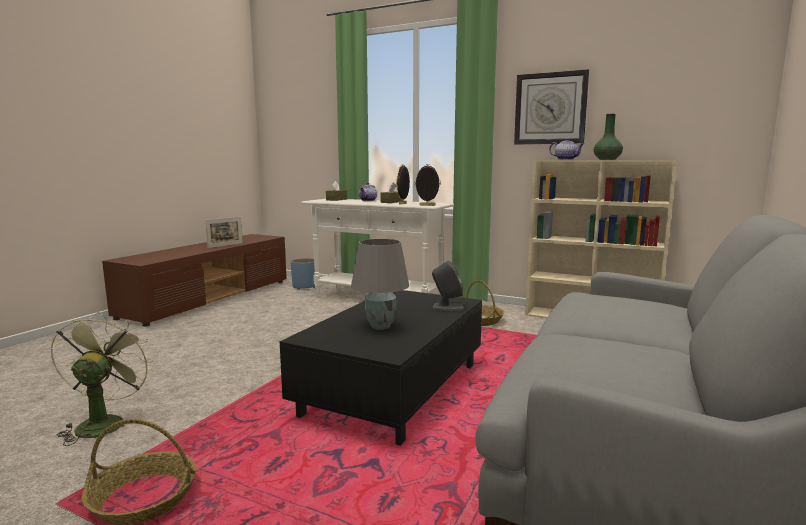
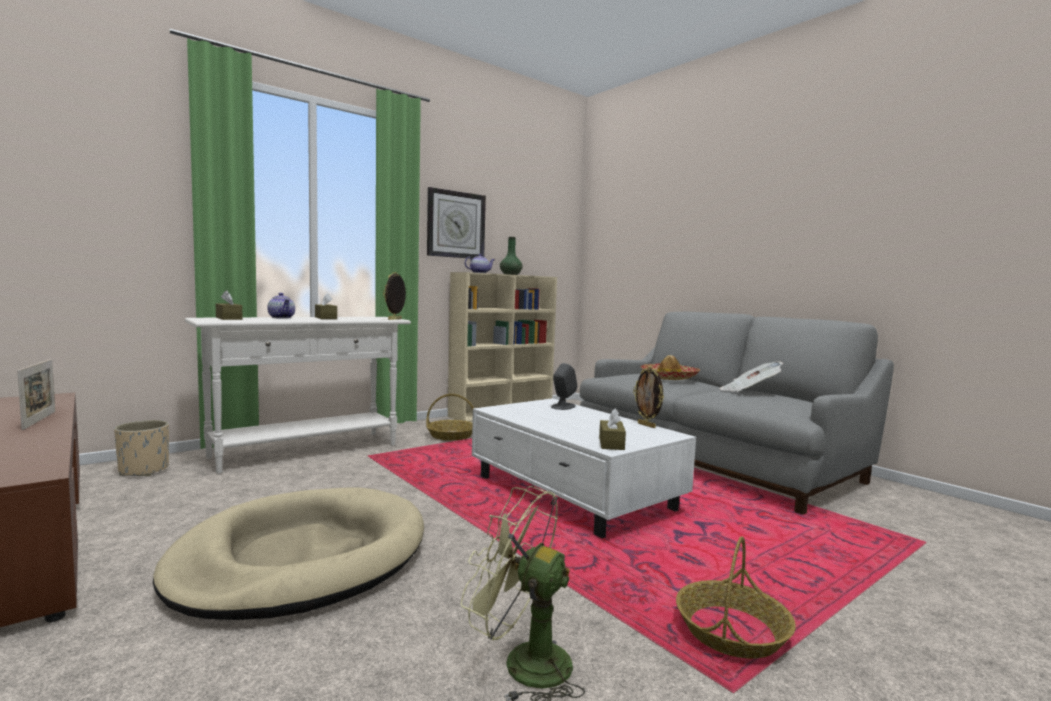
camera: 65 degrees left, 5 degrees down
(215, 343) = (301, 558): none -> beige dog bed
(304, 286) = (144, 470): blue planter -> beige planter
(323, 336) = (611, 443): none -> brown tissue box
(380, 326) = (598, 427): grey table lamp -> none
(392, 390) = (573, 494): black coffee table -> white coffee table
(403, 204) = (358, 319): picture frame -> picture frame (647, 425)
(625, 355) = (749, 392): none -> newspaper
(628, 311) = (669, 377): none -> hat

